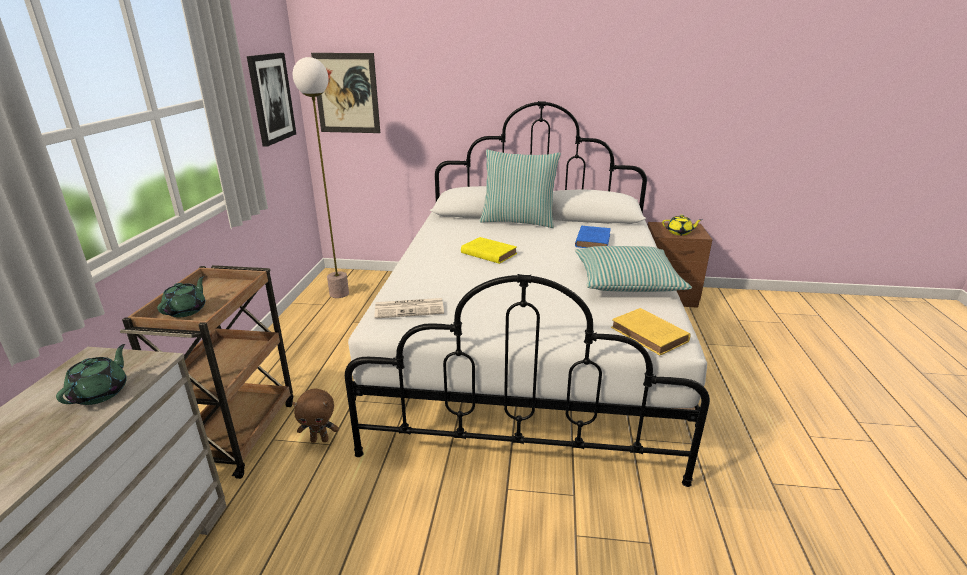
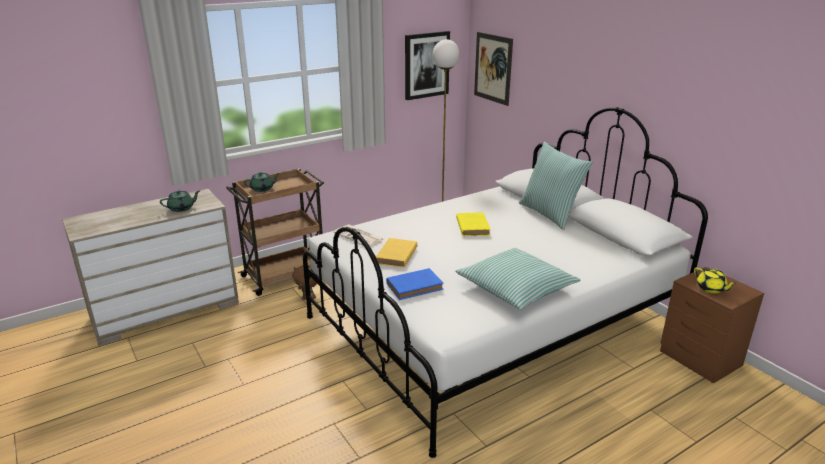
camera: 50 degrees right, 0 degrees up
(593, 240) = (570, 252): blue book -> blue book (416, 286)
(650, 335) = (441, 321): yellow book -> yellow book (396, 256)

